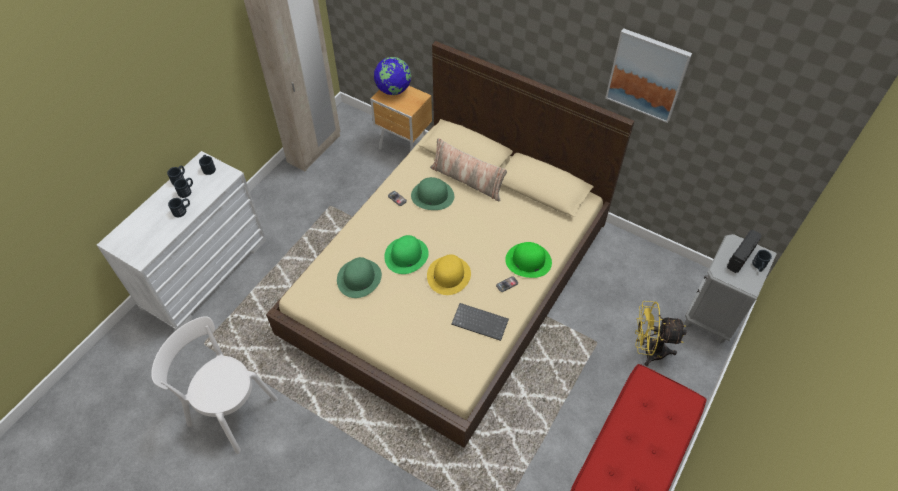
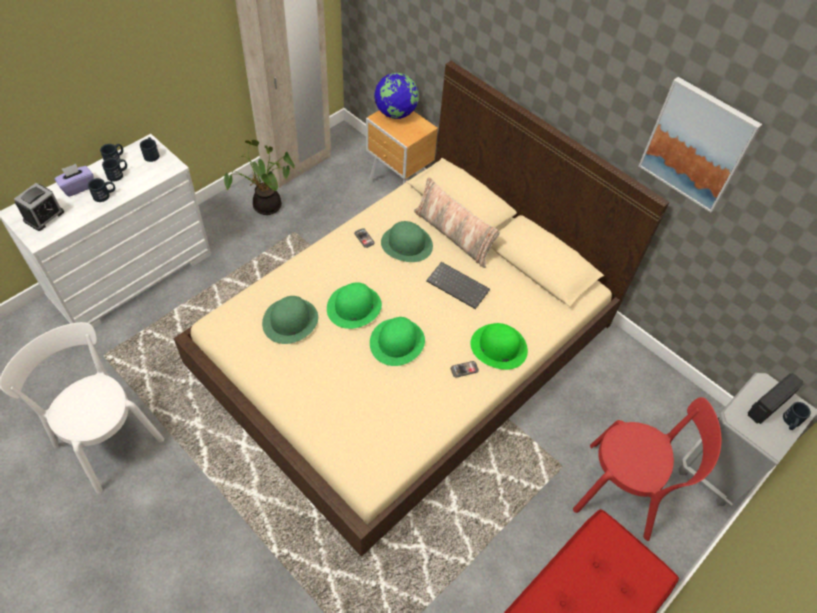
camera: 10 degrees right, 0 degrees up
(138, 239) = (44, 216): none -> alarm clock
(157, 208) = (78, 187): none -> purple tissue box
(299, 190) = (265, 208): none -> potted plant
(448, 275) = (397, 341): yellow hat -> green hat
(481, 322) = (419, 407): keyboard -> keyboard (459, 286)
(648, 350) = (624, 492): yellow fan -> red chair

